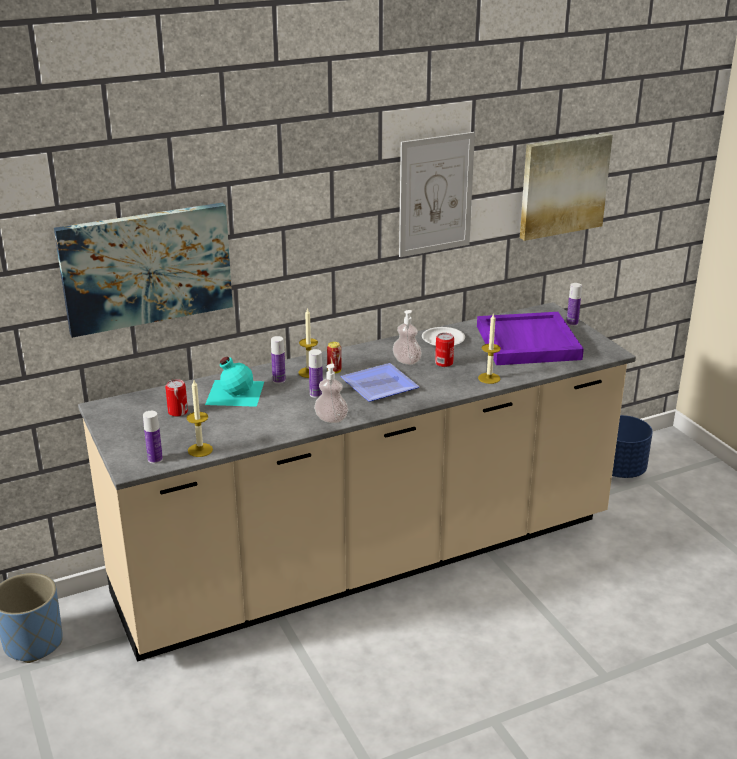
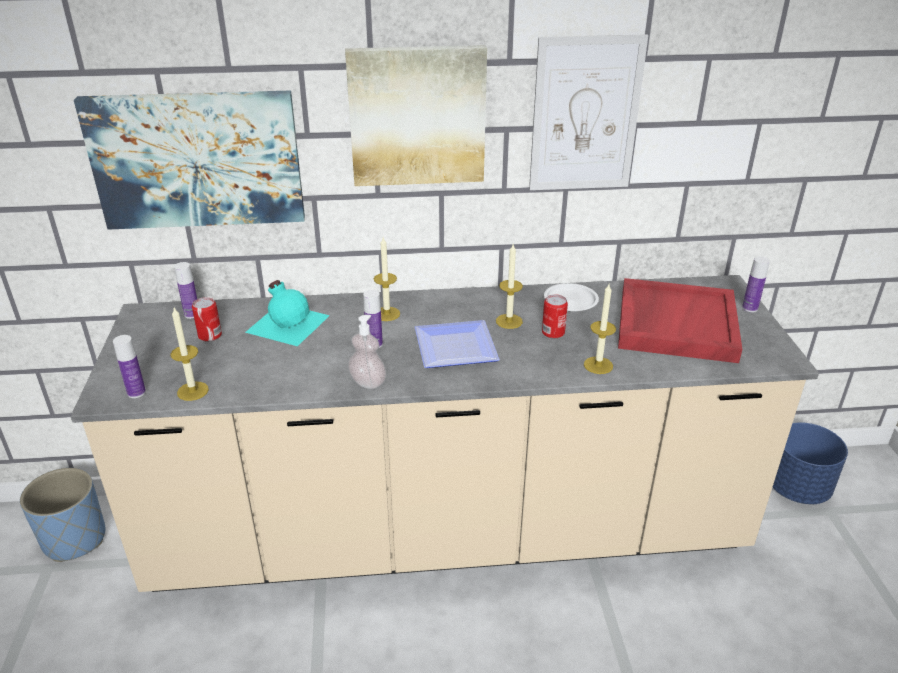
camera: 20 degrees right, 5 degrees up
(279, 380) = (346, 317): bottle -> bottle (192, 314)
(334, 371) = (416, 318): can -> none
(406, 361) = (509, 321): soap dispenser -> candle
(526, 342) = (675, 323): purple tray -> red tray
(563, 185) = (774, 124): picture -> picture (417, 116)

